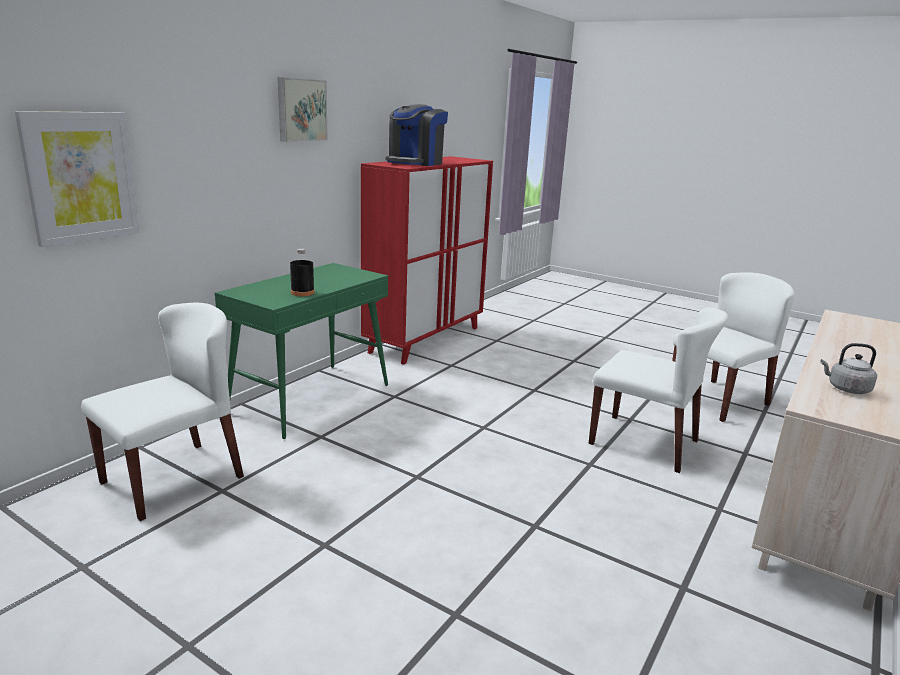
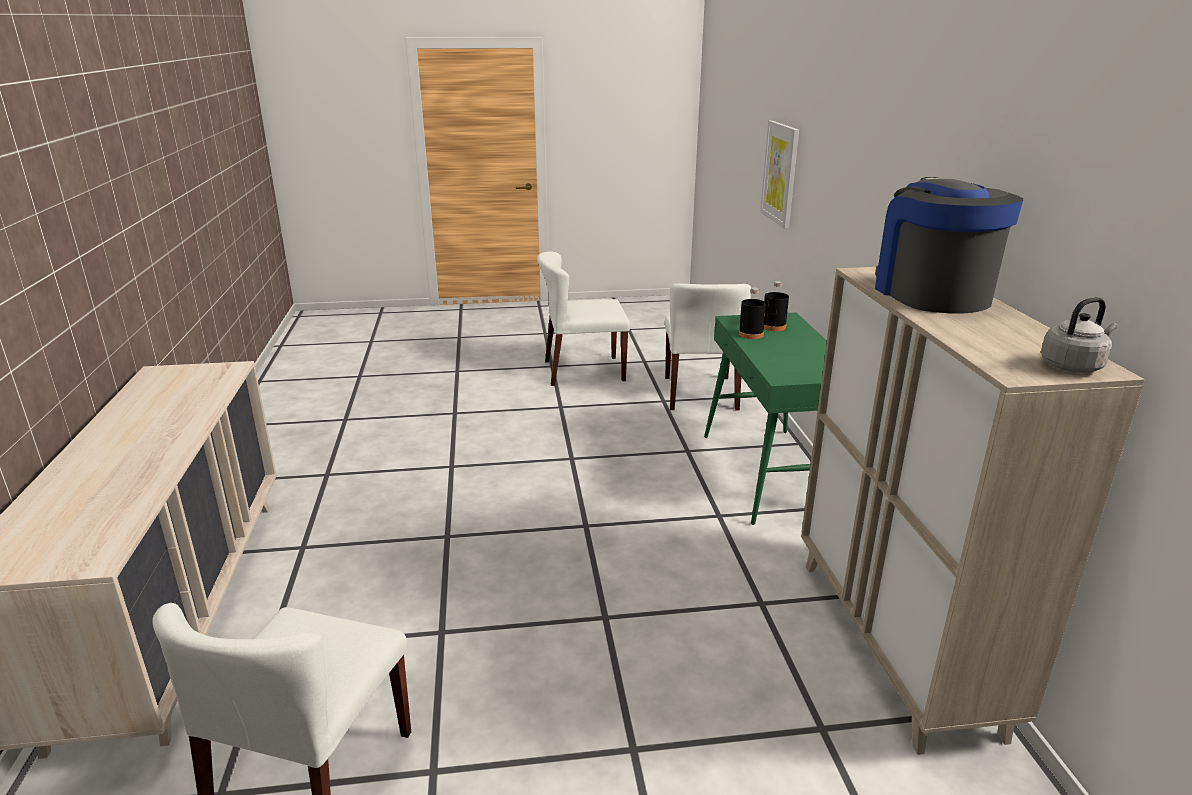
camera: 140 degrees right, 5 degrees up
(270, 291) = (773, 327): none -> black bottle
(301, 110) = (894, 156): picture -> none
(425, 339) = (895, 644): red cabinet -> beige cabinet
(644, 442) = (405, 596): white chair -> white chair (583, 371)
(846, 389) = (189, 395): grey kettle -> grey kettle (1073, 366)

